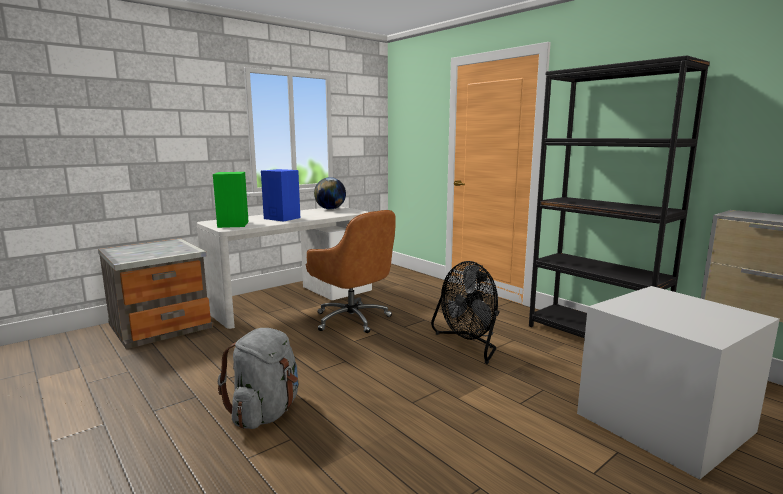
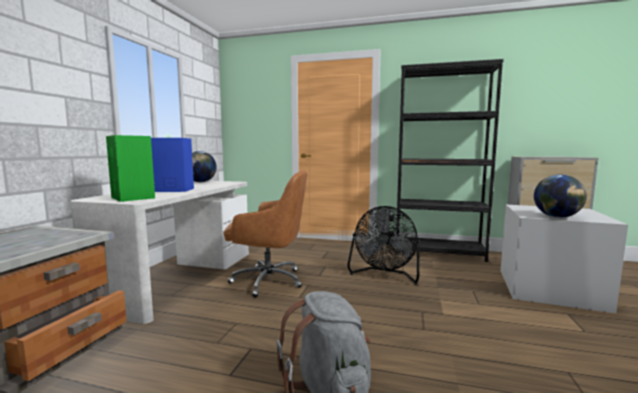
camera: 35 degrees left, 5 degrees down
(646, 317) = (557, 217): none -> globe

